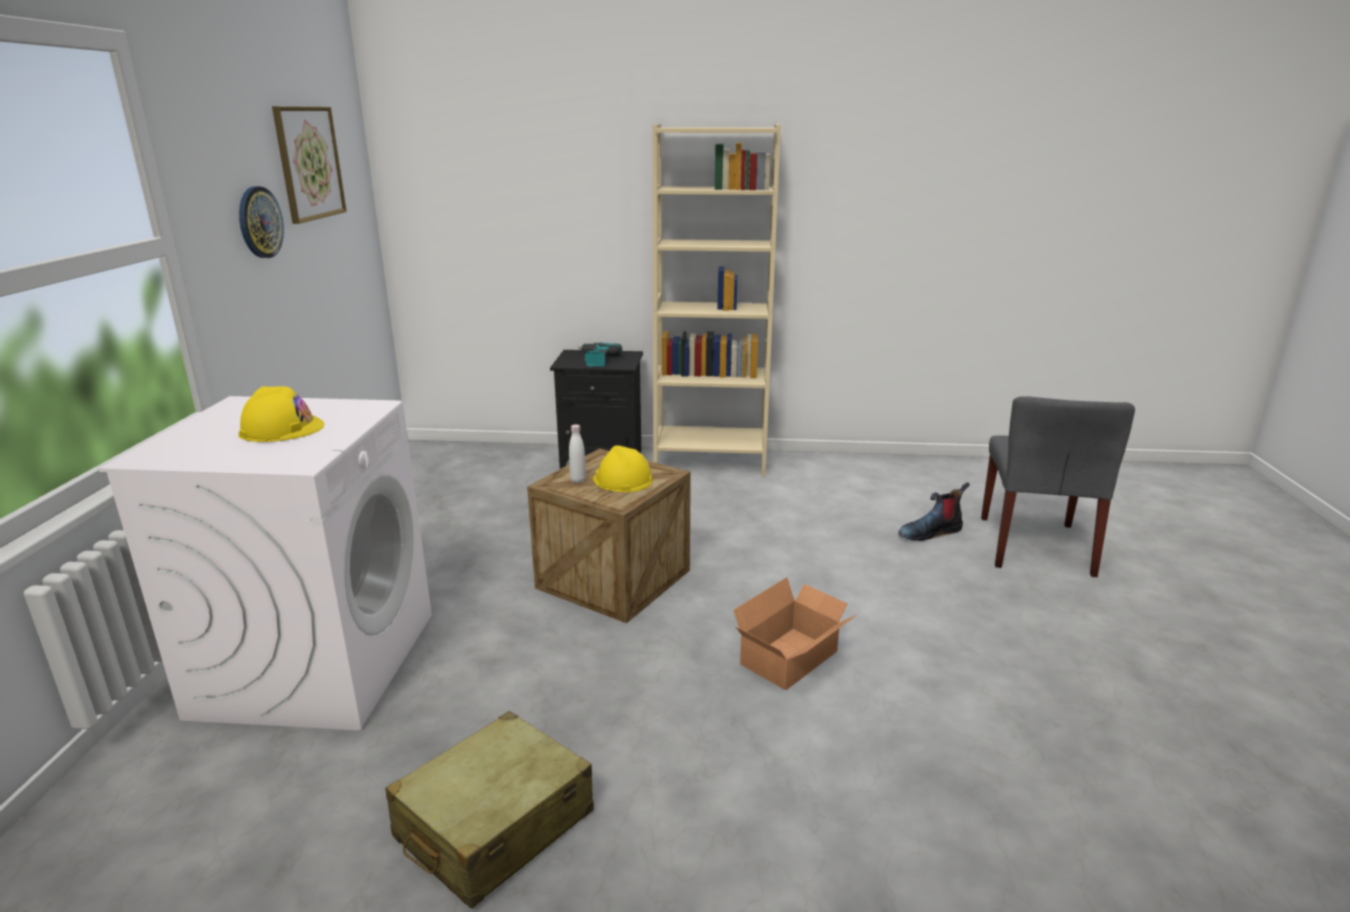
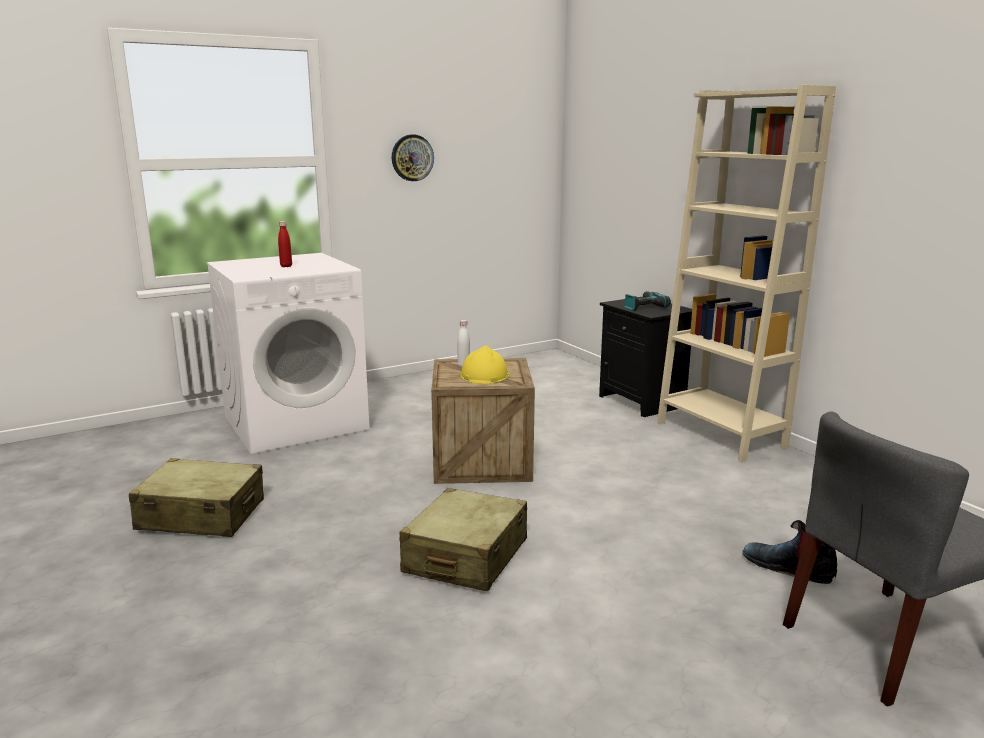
camera: 55 degrees right, 5 degrees down
(281, 429) = (286, 266): yellow hard hat -> red bottle
(309, 163) = (479, 124): picture -> none
(793, 658) = (465, 557): cardboard box -> beige suitcase

